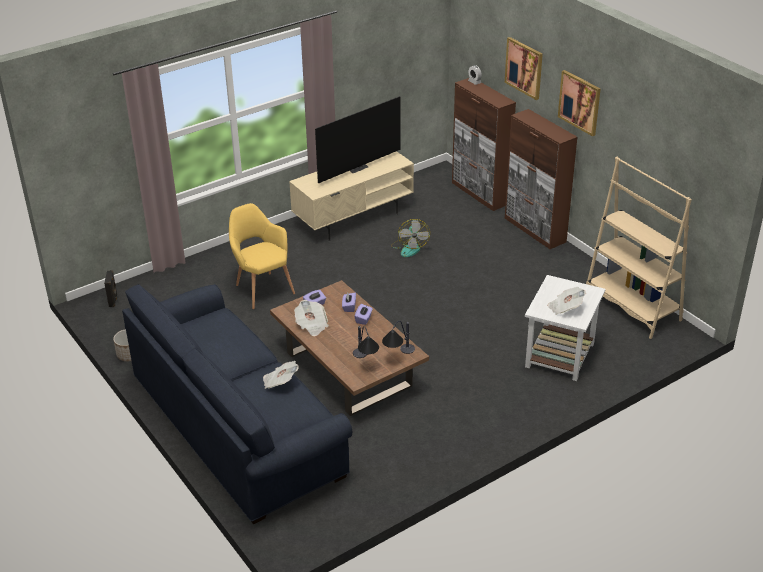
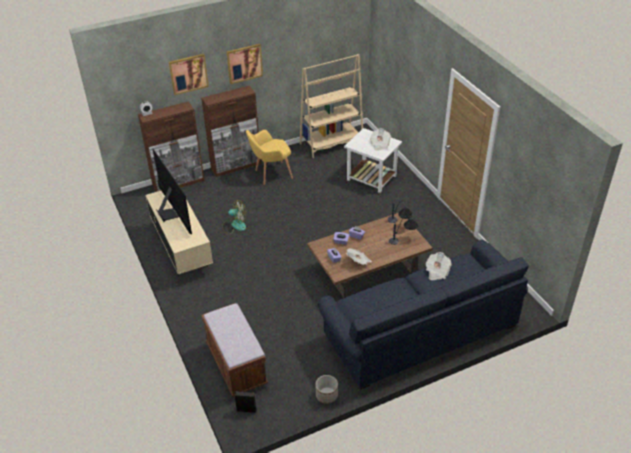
camera: 80 degrees left, 5 degrees up
(175, 284) = (236, 364): none -> brown bench
(262, 288) = (259, 309): yellow armchair -> yellow armchair (270, 174)

